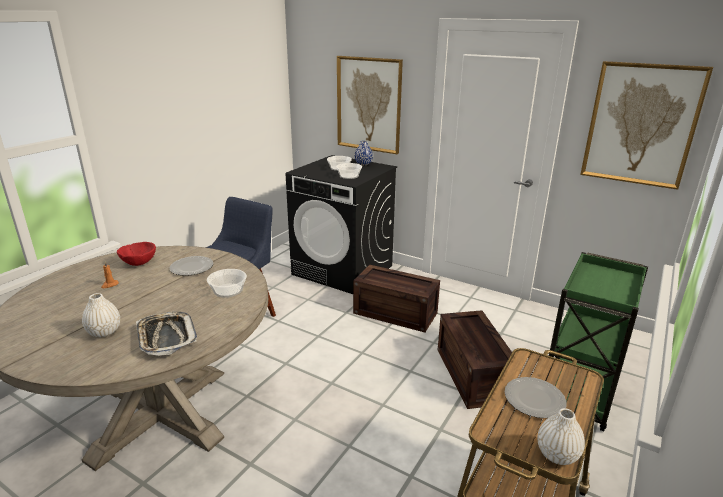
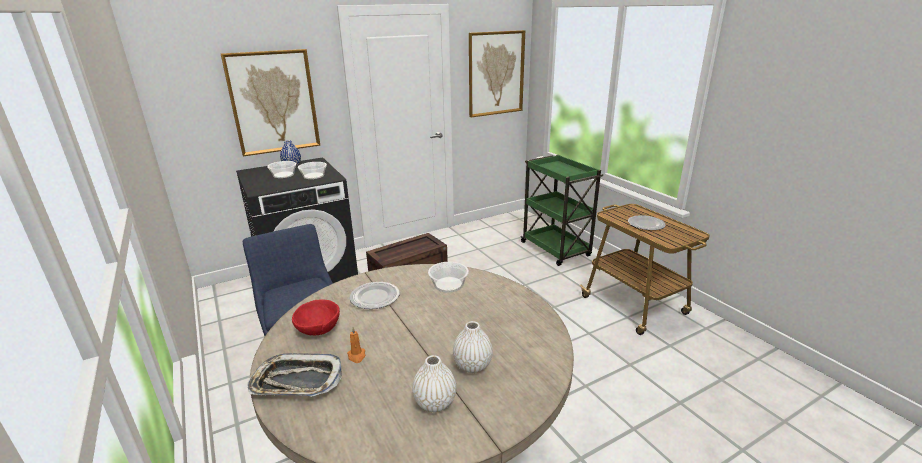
camera: 60 degrees left, 0 degrees up
(166, 337) = (511, 327): tray -> tray (297, 381)
(474, 375) = (512, 275): crate -> none
(557, 455) = (692, 232): white vase -> white vase (435, 402)

